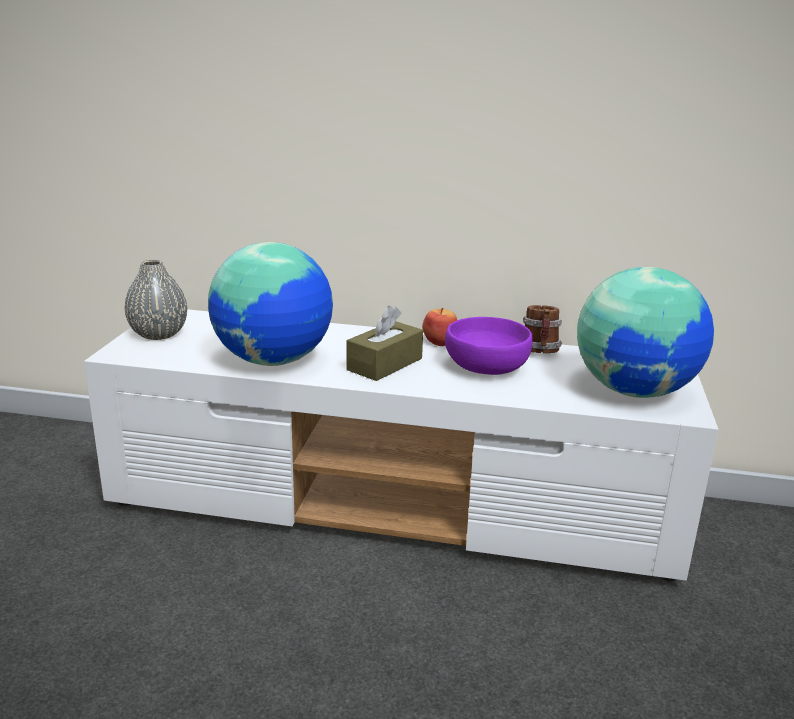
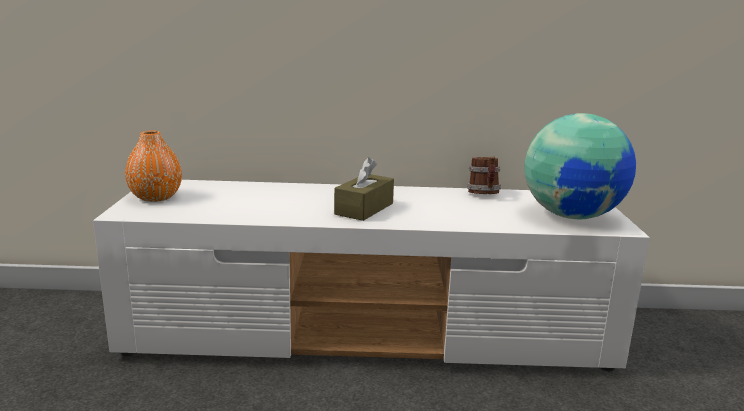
camera: 10 degrees left, 5 degrees down
(159, 334) = (156, 197): grey vase -> orange vase
(274, 360) = (268, 211): globe -> none
(440, 342) = (401, 191): apple -> none
(487, 368) = (449, 207): purple bowl -> none

